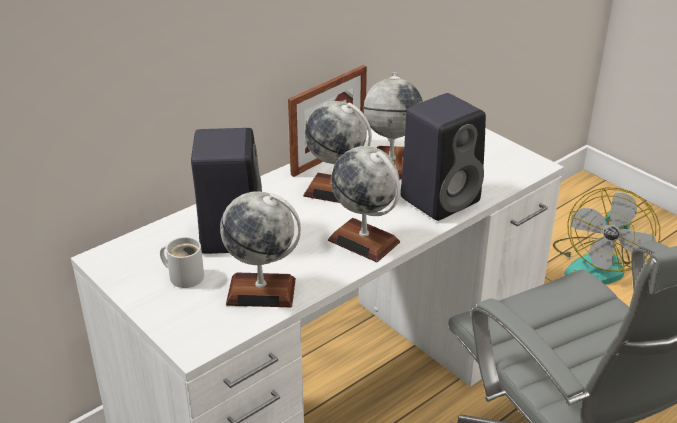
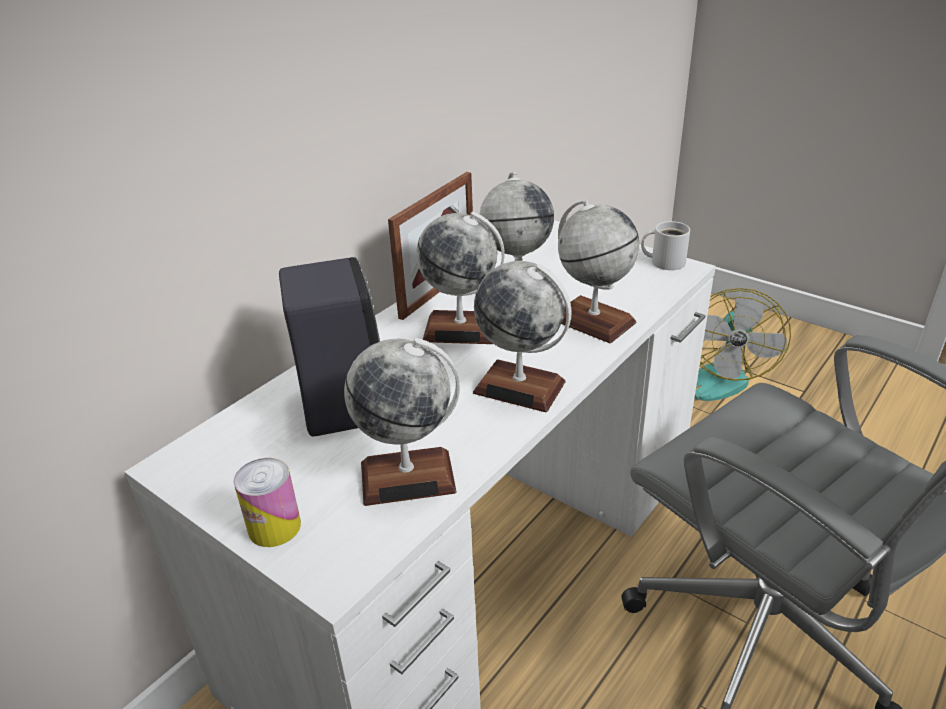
camera: 10 degrees left, 0 degrees up
(162, 309) = (274, 527): none -> can
(184, 275) = (294, 471): white mug -> white mug (665, 261)
(441, 198) = (593, 321): black speaker -> globe

